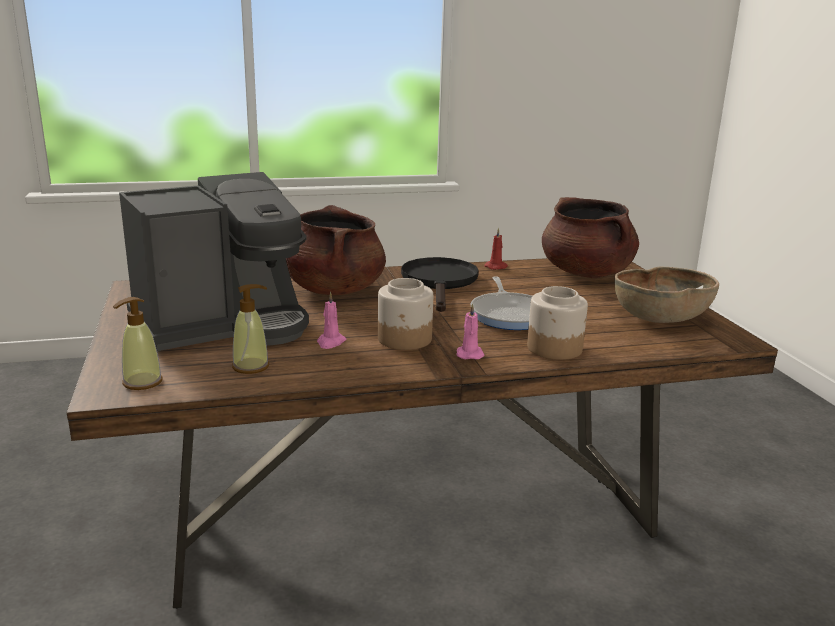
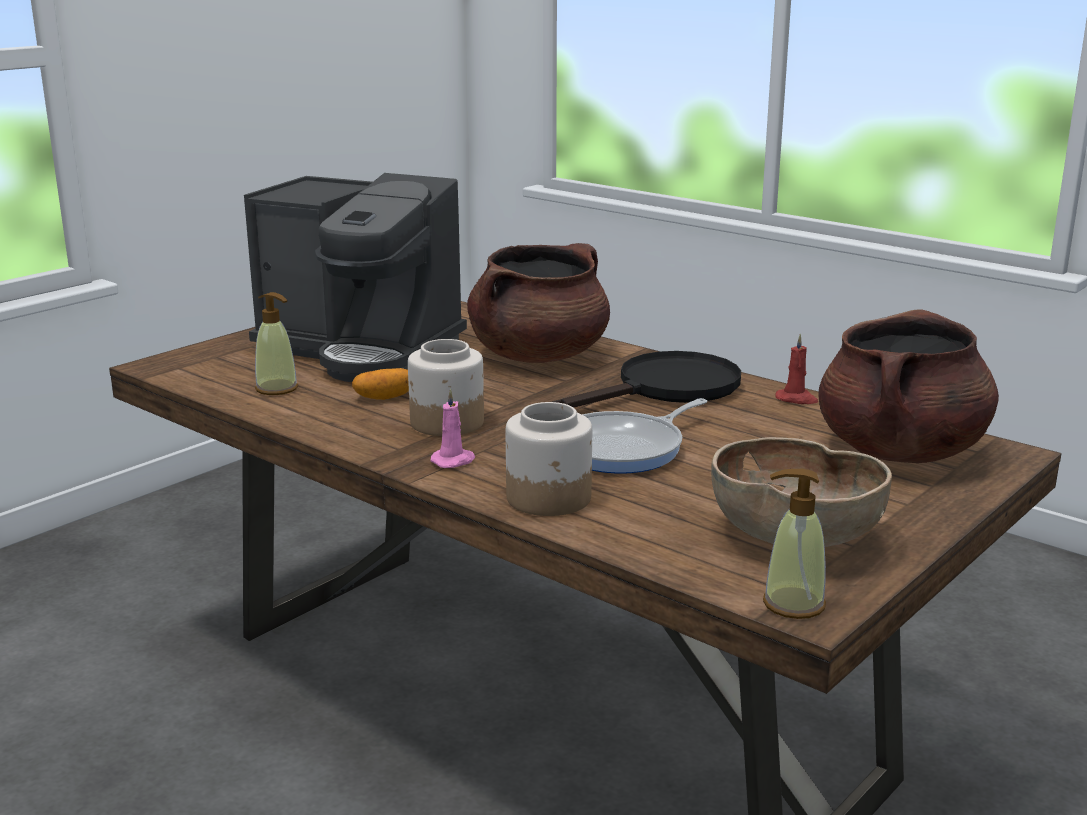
camera: 55 degrees right, 0 degrees up
(142, 382) = (191, 368): soap dispenser -> soap dispenser (793, 604)
(330, 342) = (384, 397): pink candle -> potato

